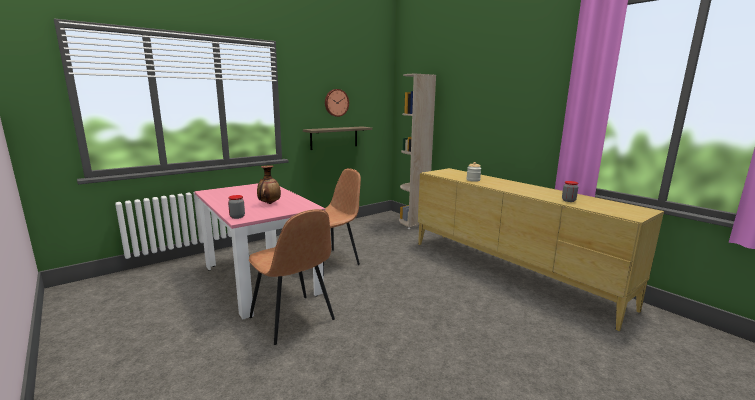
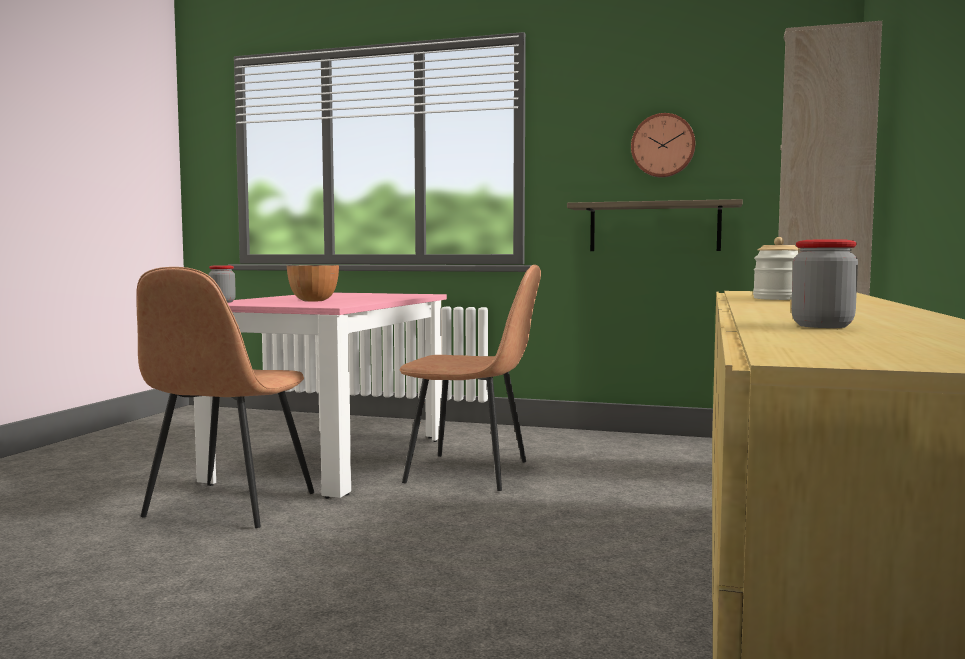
camera: 55 degrees right, 10 degrees down
(269, 203) = (314, 300): vase -> bowl

